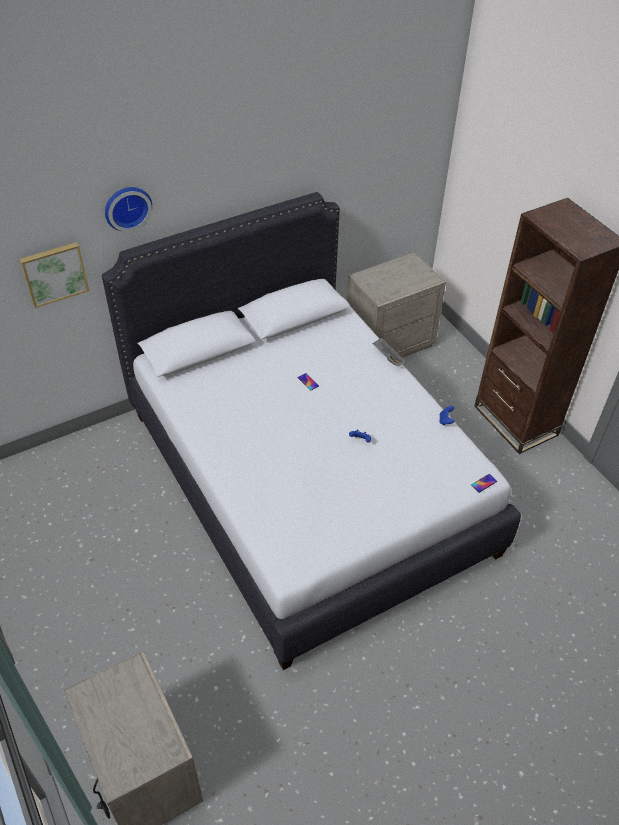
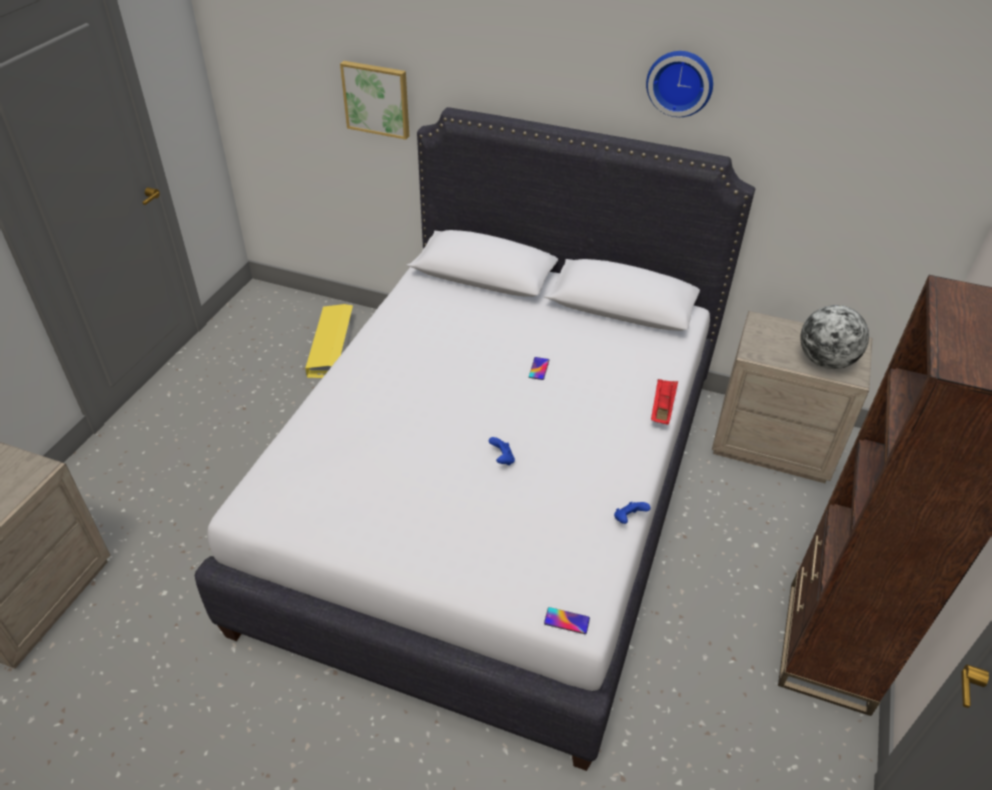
camera: 50 degrees right, 5 degrees down
(86, 476) = (332, 346): none -> yellow storage box
(127, 207) = (469, 53): wall clock -> wall clock (680, 82)
(387, 357) = (662, 408): grey tray -> red tray
(412, 279) = (825, 361): none -> globe

